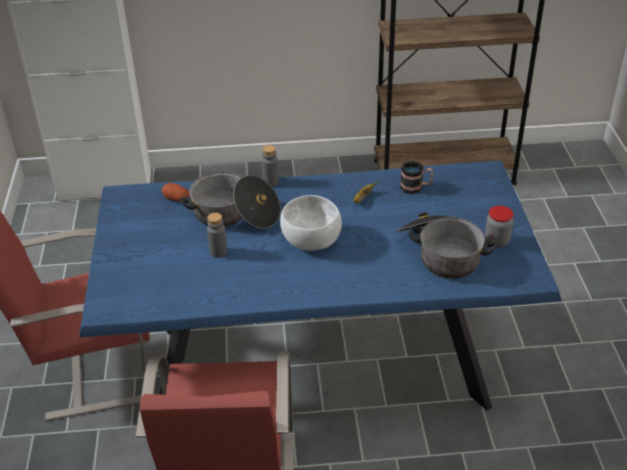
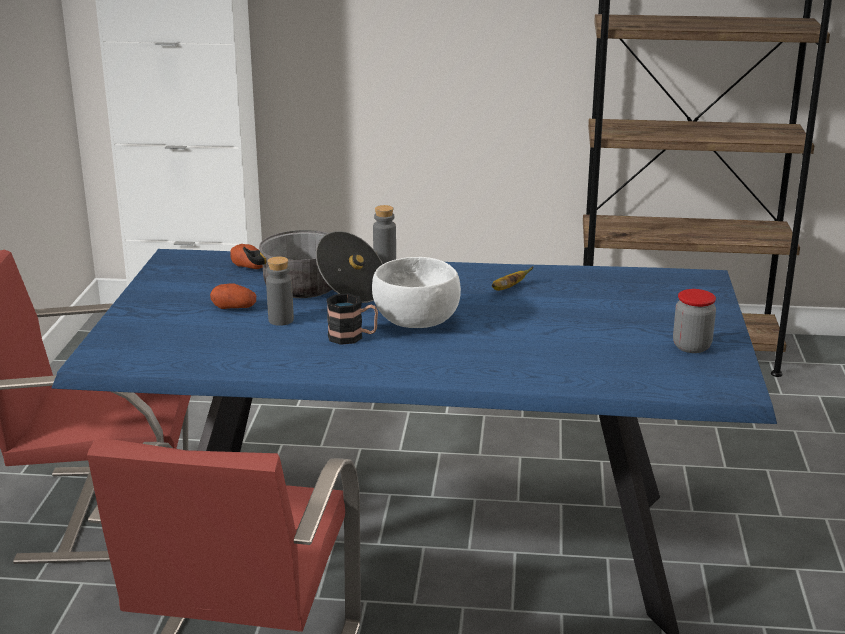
camera: 10 degrees right, 15 degrees down
(181, 243) = (234, 307): none -> potato
(416, 187) = (589, 284): mug -> mug (352, 337)
(440, 254) = (601, 351): cooking pot -> none

